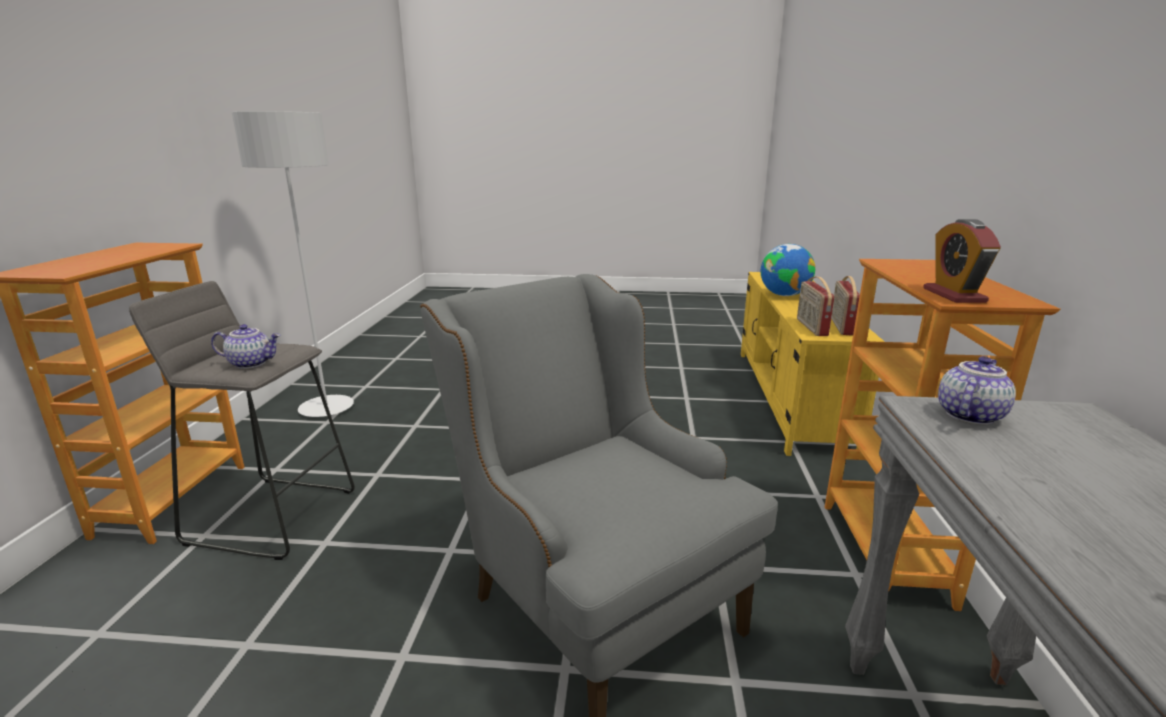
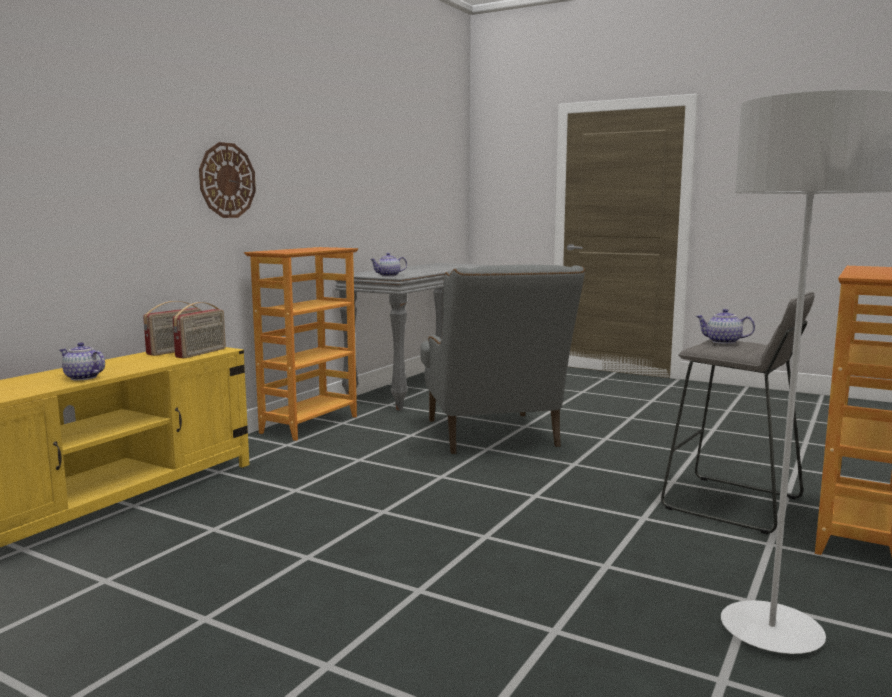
camera: 155 degrees left, 10 degrees down
(784, 295) = (82, 378): globe -> teapot
(953, 295) = (335, 248): alarm clock -> none
(970, 147) = (227, 180): none -> wall clock

